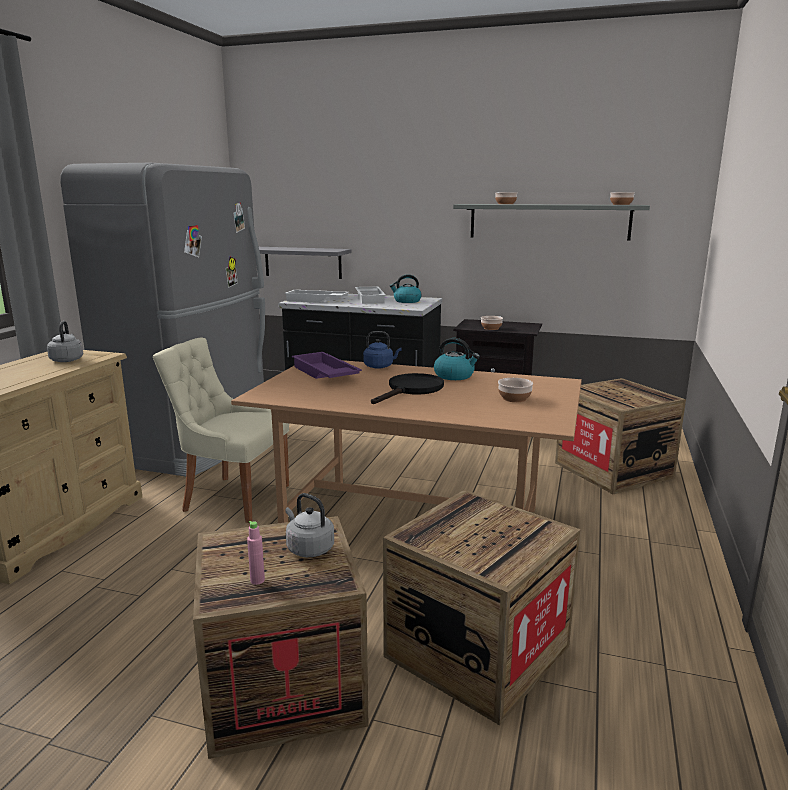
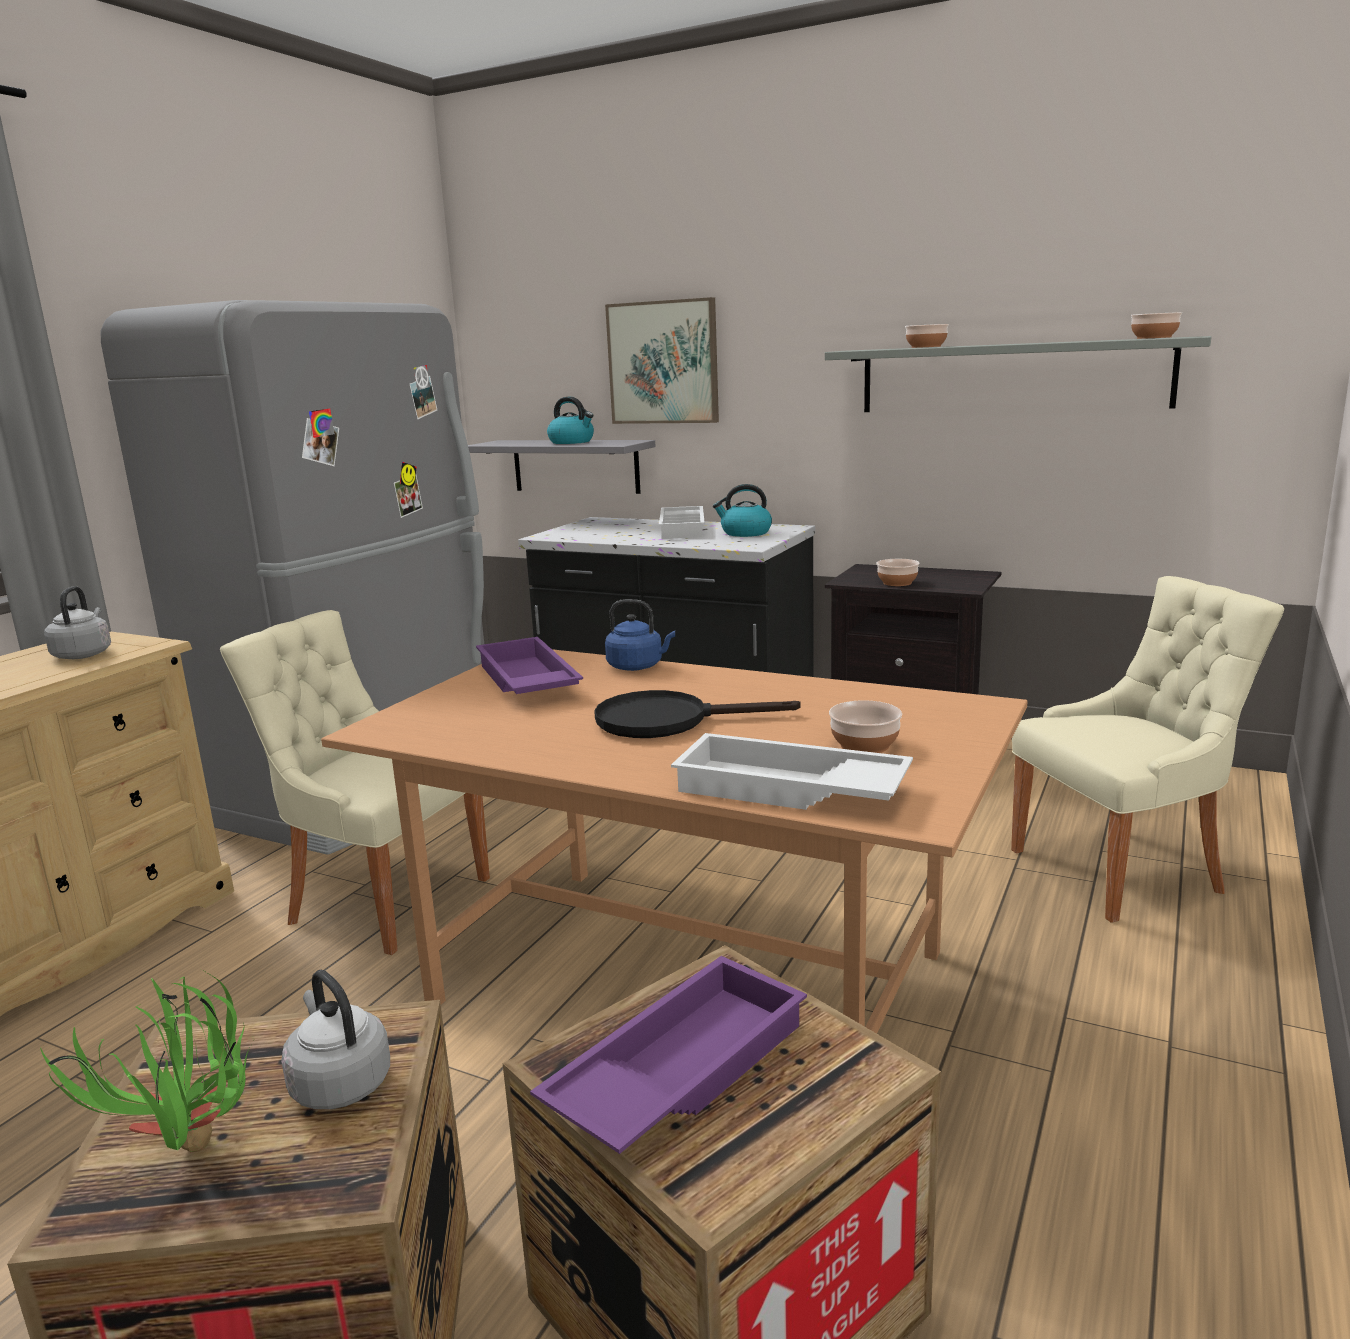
camera: 10 degrees right, 0 degrees up
(257, 580) = (193, 1164): pink bottle -> potted plant
(316, 300) = (585, 534): white tray -> white tray (788, 790)
(357, 206) = (663, 362): none -> picture
(411, 390) = (668, 721): black frying pan -> black frying pan turned 135 degrees counterclockwise
(454, 376) = (769, 689): kettle -> kettle (572, 442)
(465, 534) = (677, 1069): none -> purple tray
(613, 470) = (1122, 870): crate -> beige chair

